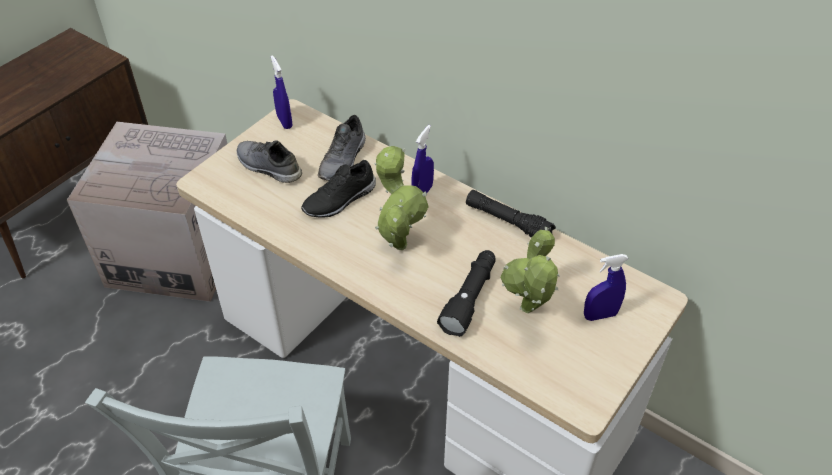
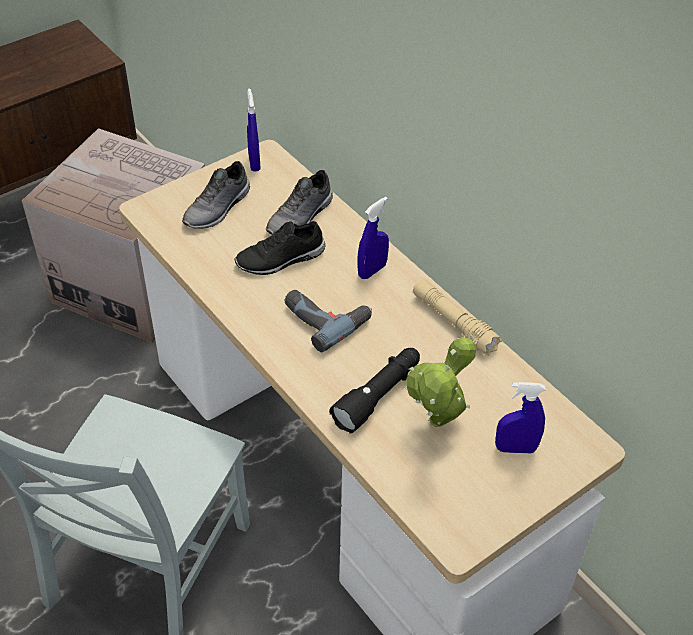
camera: 15 degrees right, 0 degrees up
(268, 167) = (218, 208): grey shoe -> grey shoe turned 105 degrees counterclockwise
(398, 241) = (325, 317): potted plant -> power drill
(508, 222) = (454, 323): black flashlight -> beige flashlight

